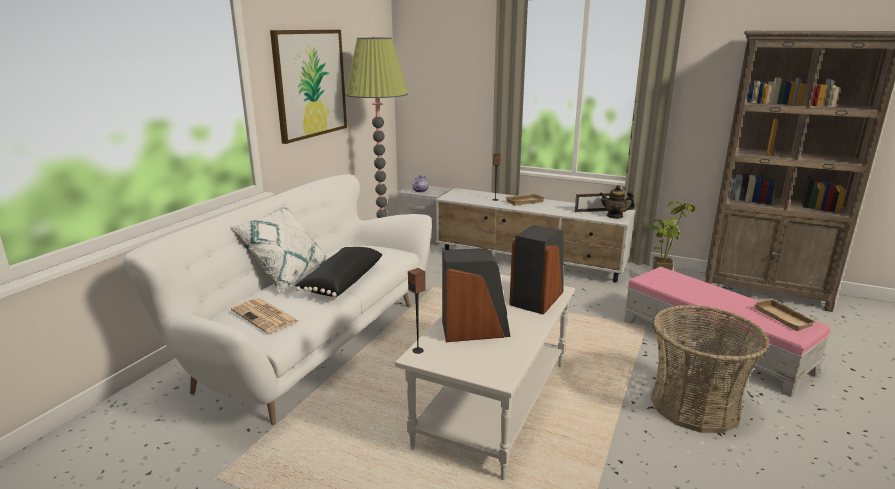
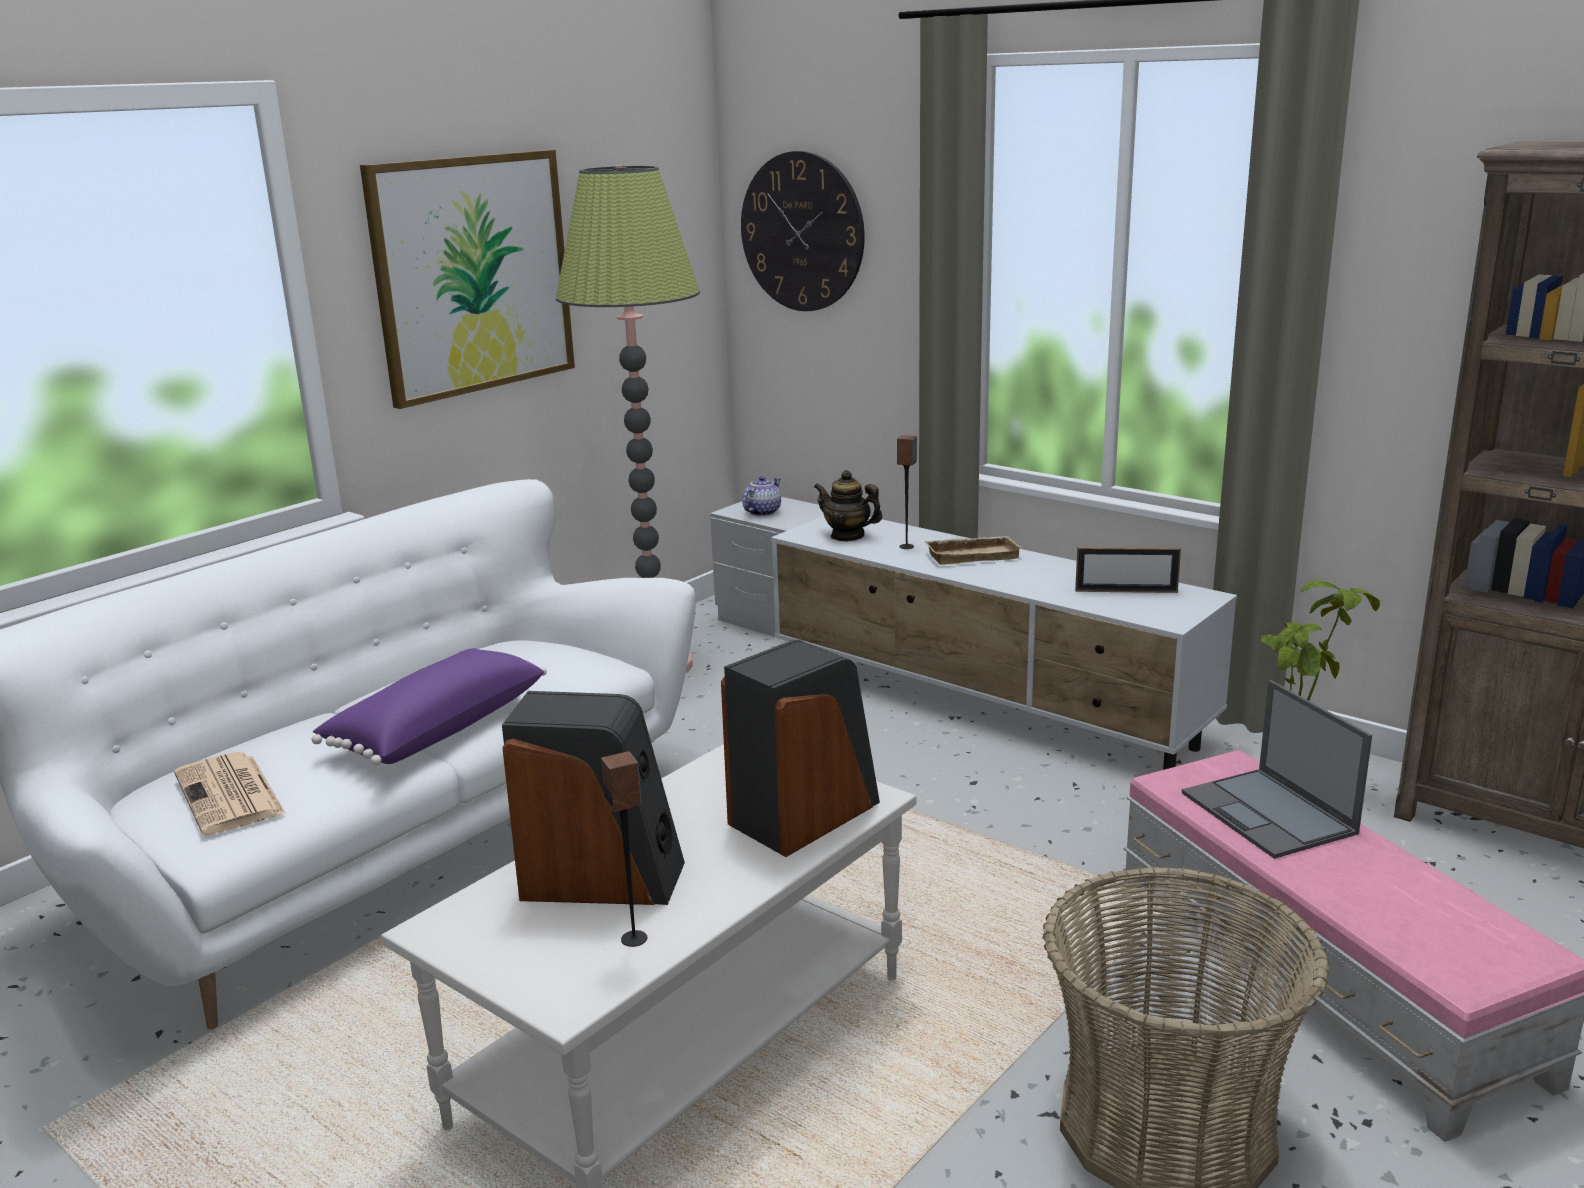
camera: 15 degrees right, 0 degrees up
(286, 276) = (340, 704): white pillow -> none
(341, 282) = (436, 729): black pillow -> purple pillow
(418, 350) = (446, 914): speaker -> speaker (634, 938)
(434, 70) = (802, 232): none -> wall clock
(615, 216) = (1169, 608): teapot -> teapot (847, 536)
(688, 287) = (1270, 814): none -> laptop
(785, 318) = (1474, 928): beige tray -> none

